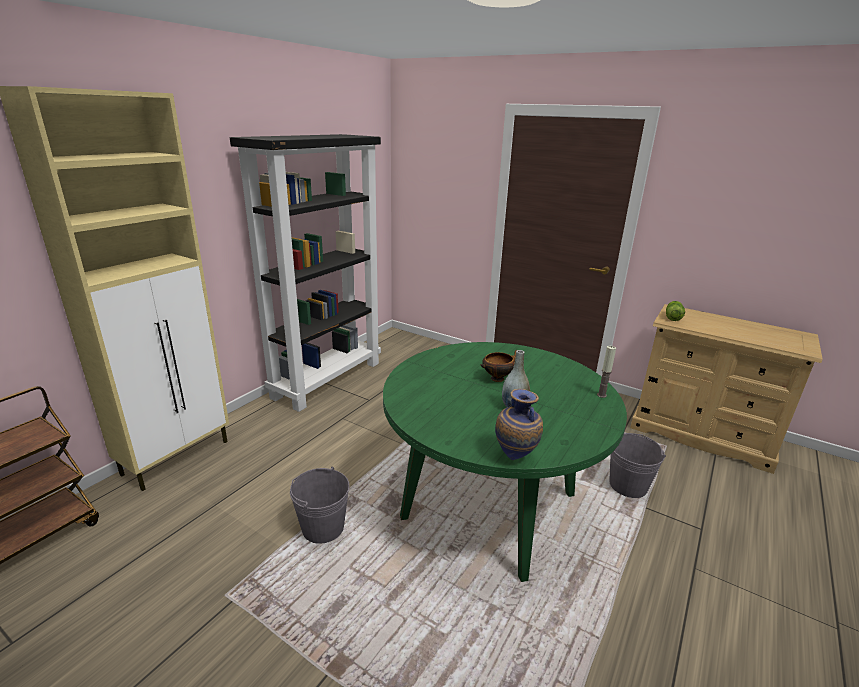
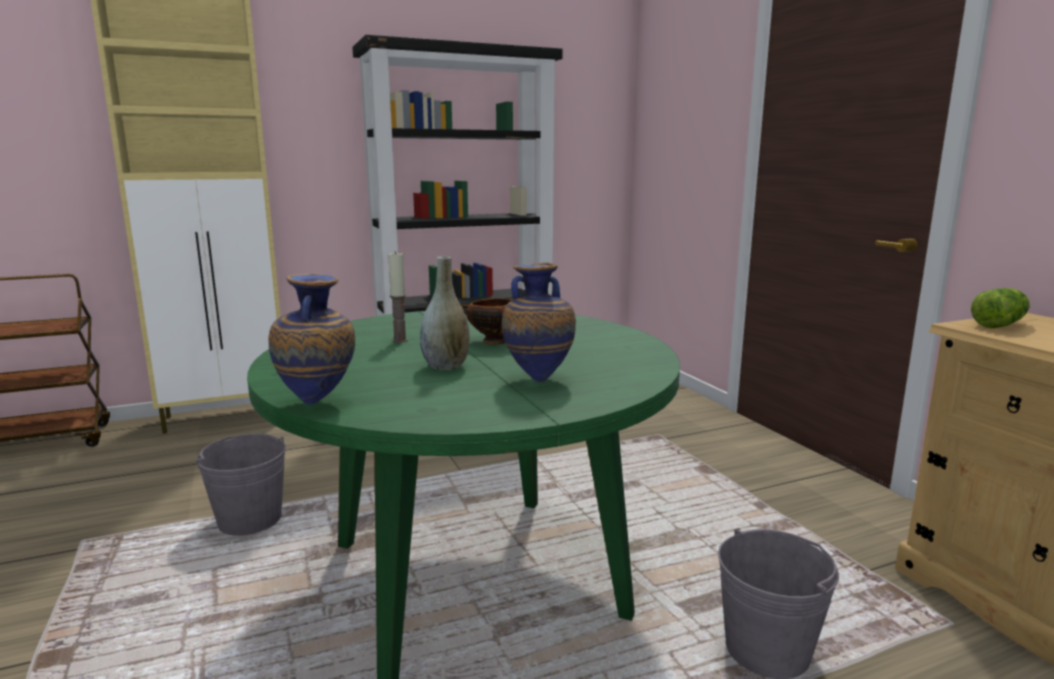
camera: 35 degrees right, 10 degrees down
(566, 403) = (538, 379): none -> vase
(601, 395) = (624, 384): candle -> candle (400, 340)

